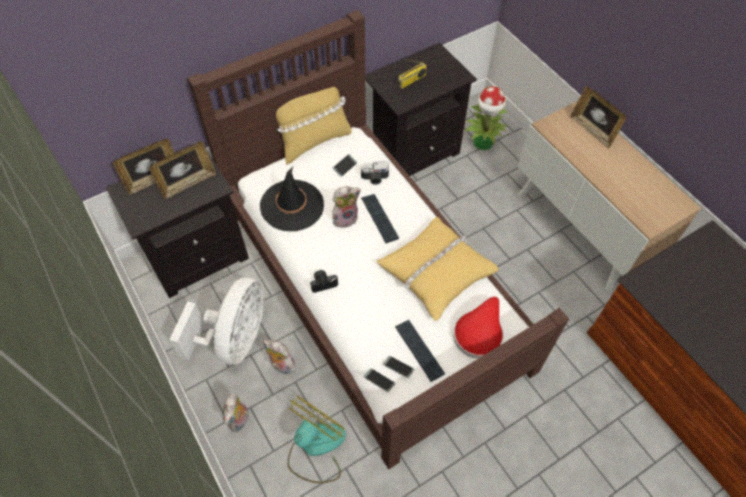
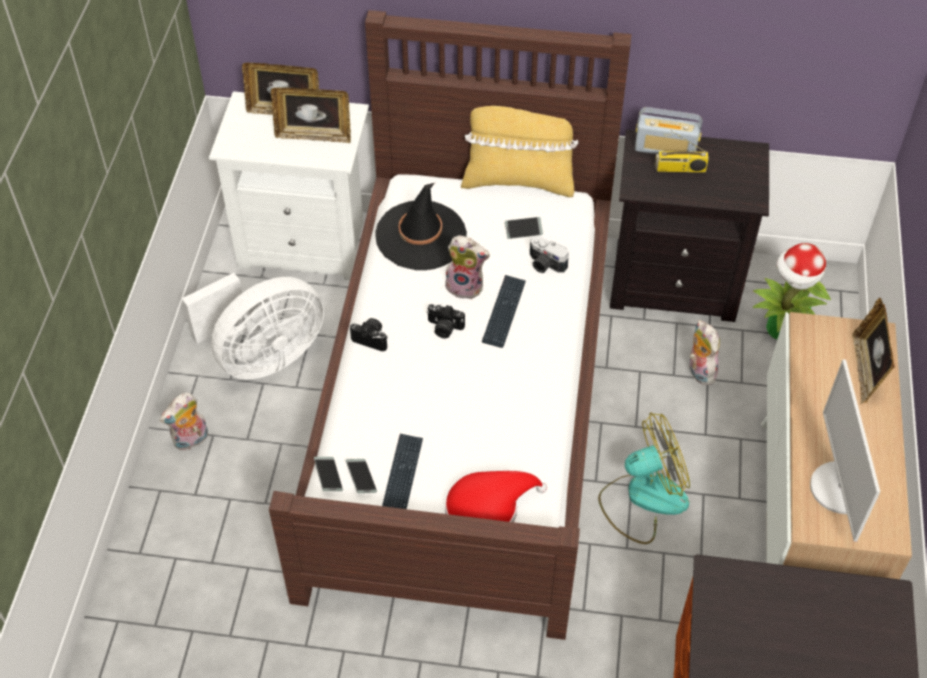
camera: 40 degrees right, 5 degrees down
(198, 256) = (307, 244): black nightstand -> white nightstand
(281, 365) = (283, 417): plush toy -> plush toy (699, 371)
(315, 448) = (238, 524): fan -> fan (643, 498)
(357, 249) = (444, 328): none -> camera
(393, 74) = (665, 149): none -> radio
(436, 271) = (508, 411): yellow pillow -> none
(641, 197) = (840, 488): none -> monitor

